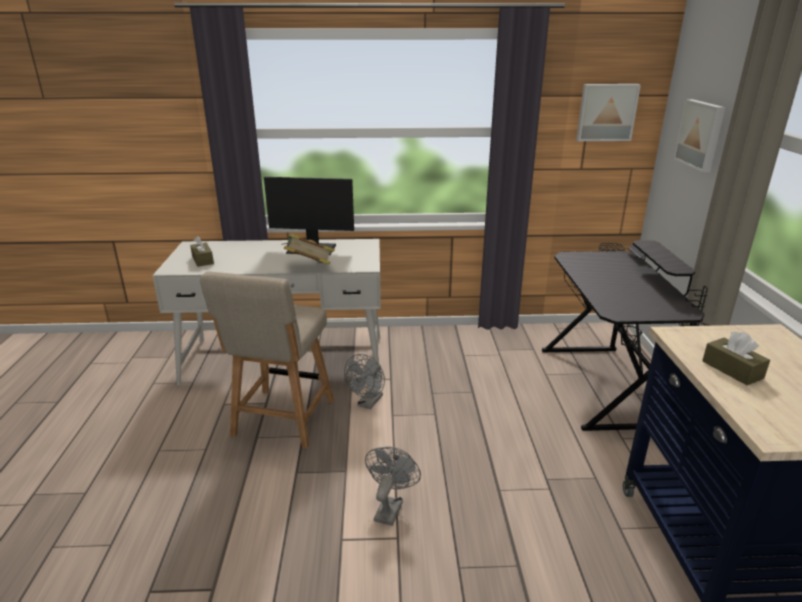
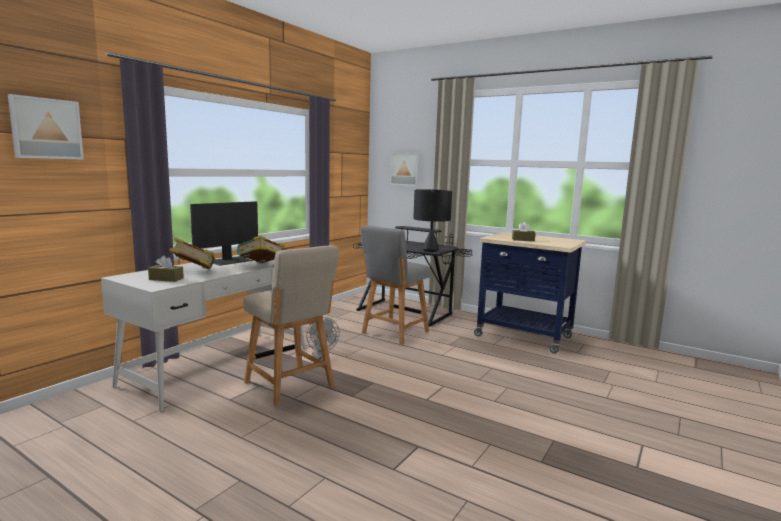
camera: 55 degrees left, 15 degrees down
(245, 256) = (193, 271): none -> book
(390, 507) = (419, 380): grey fan -> none
(511, 413) = (393, 333): none -> grey chair
(606, 112) = (349, 162): picture -> picture (46, 128)
(621, 308) = (430, 250): none -> black table lamp

